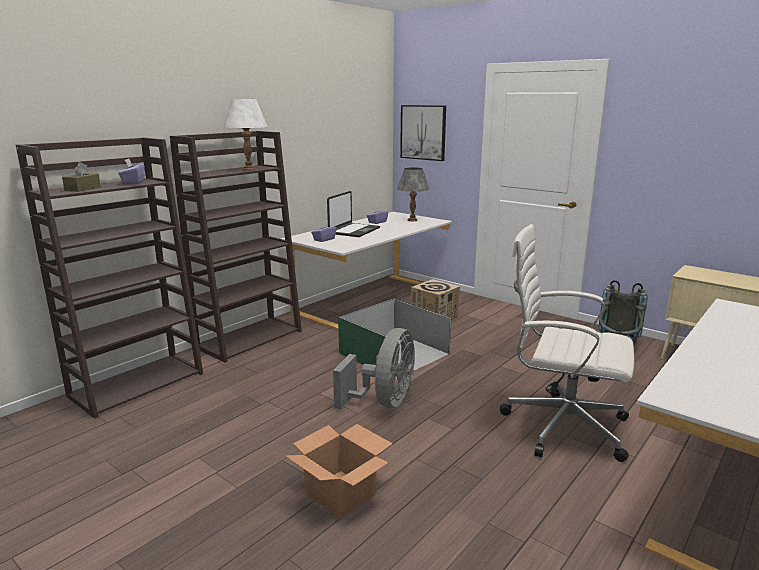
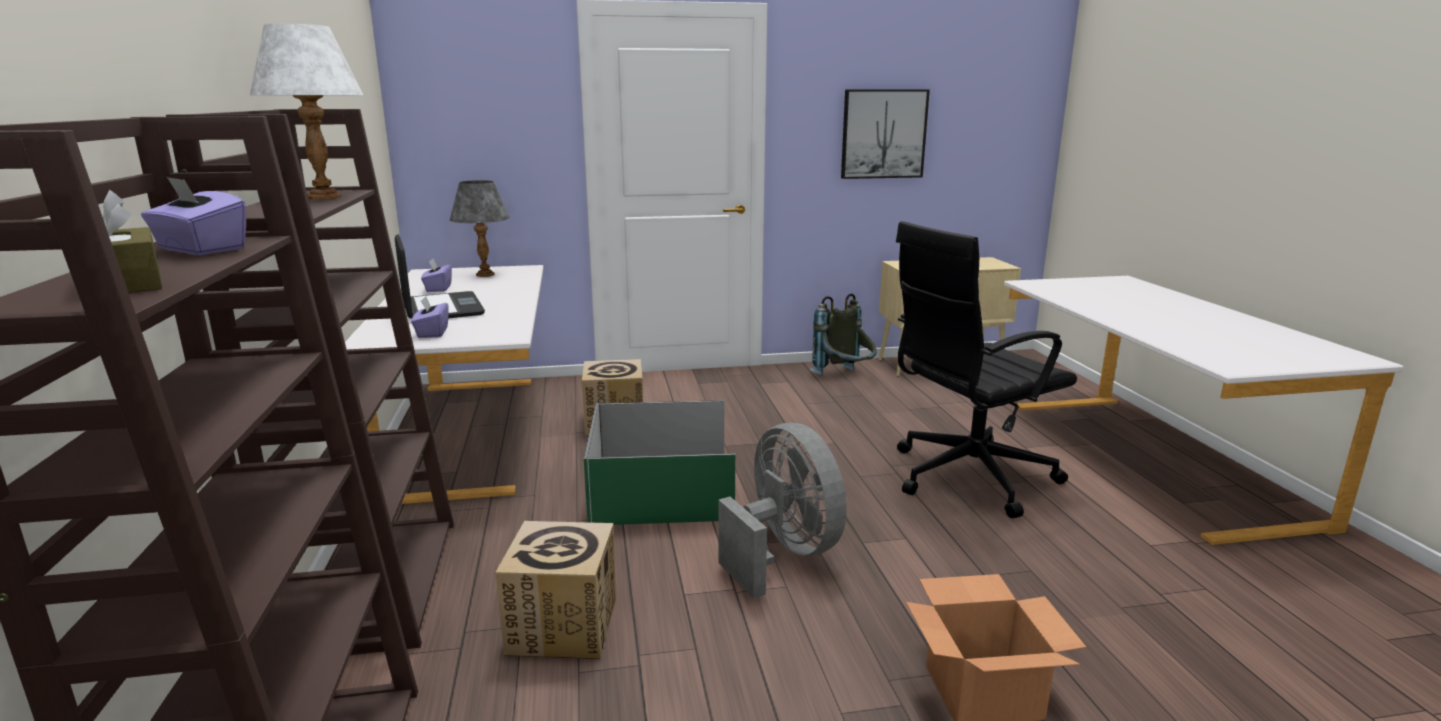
camera: 50 degrees left, 0 degrees up
(266, 380) = (563, 626): none -> cardboard box
(423, 132) = (460, 118): picture -> picture (883, 134)
(561, 425) = (967, 477): white office chair -> black office chair

